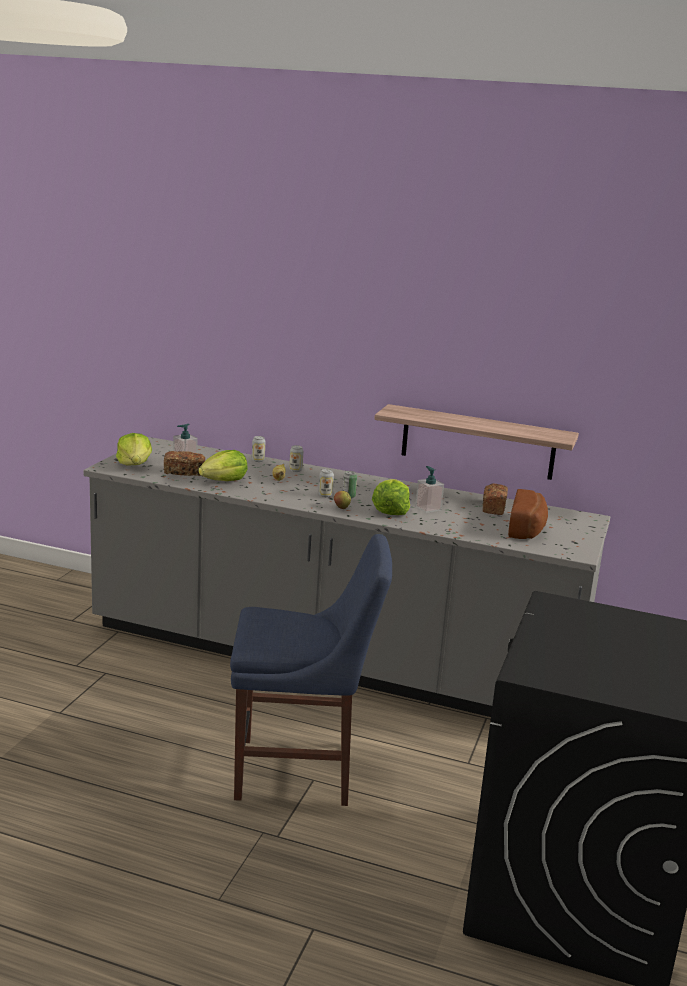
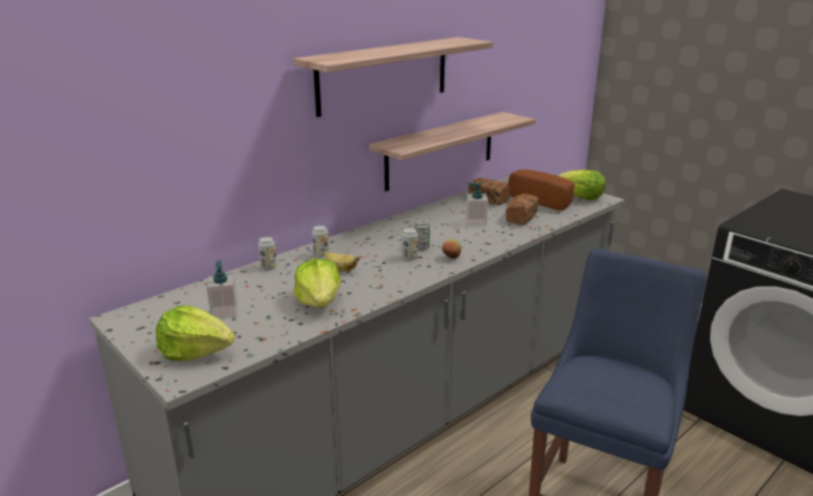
camera: 60 degrees left, 5 degrees up
(184, 472) = (263, 320): bread -> bread (521, 217)
(390, 510) = (471, 238): lettuce -> lettuce (581, 197)
(412, 347) = (383, 75): none -> shelf

